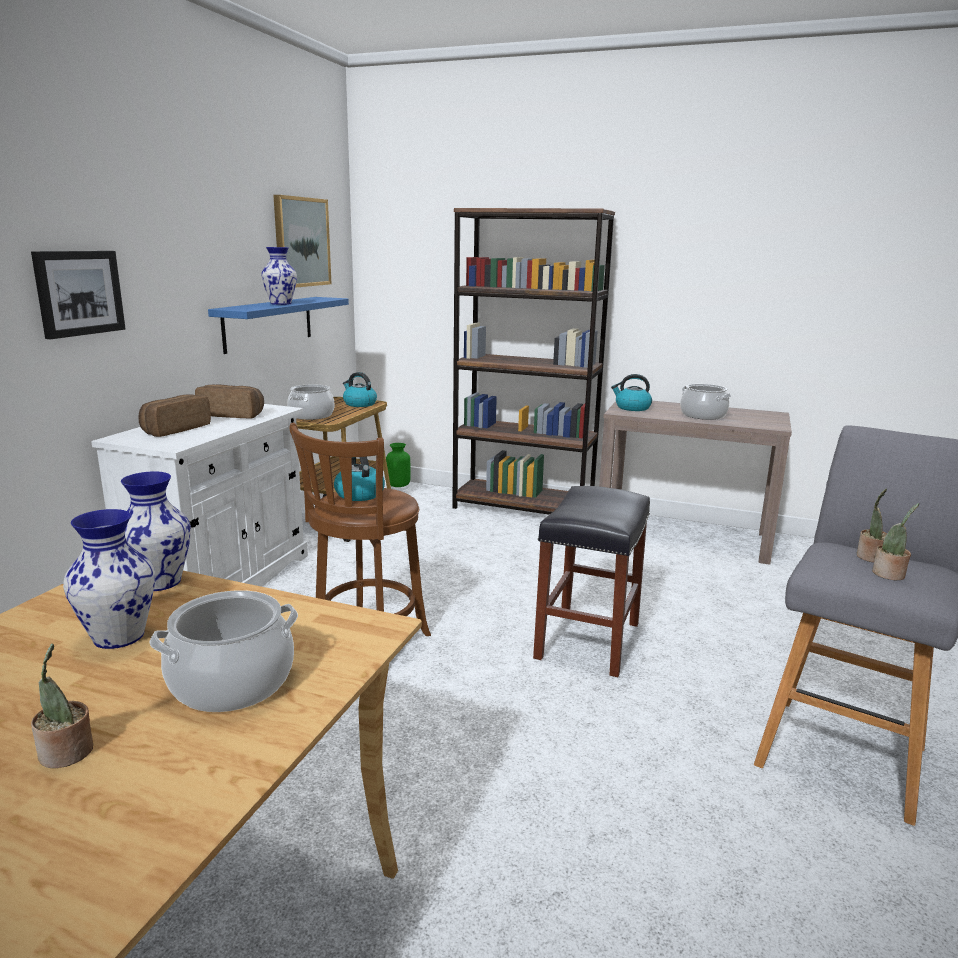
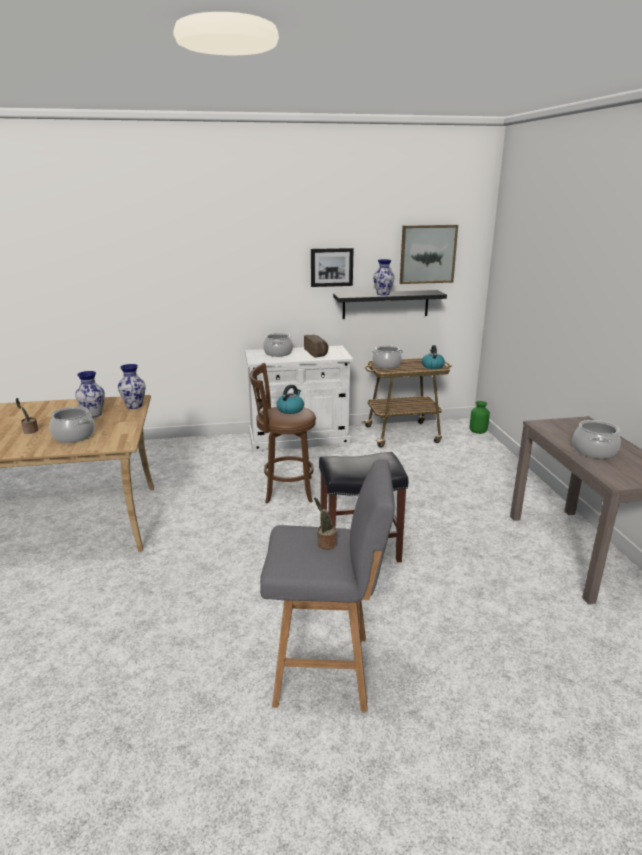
camera: 60 degrees right, 5 degrees up
(79, 293) = (248, 282): picture -> picture (331, 267)
(174, 429) = (278, 353): bread -> cooking pot
(268, 323) = (385, 304): blue shelf -> black shelf
(523, 508) = (514, 478): brown bookcase -> none
(632, 408) = (561, 425): kettle -> none
(889, 575) = (300, 551): potted plant -> none

